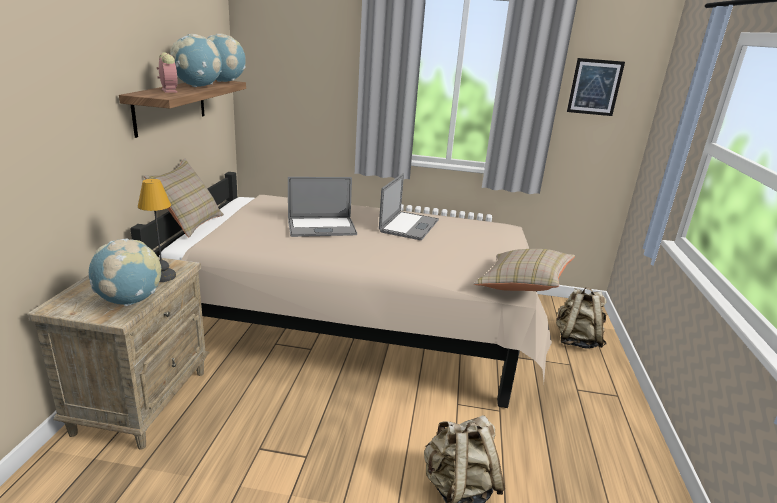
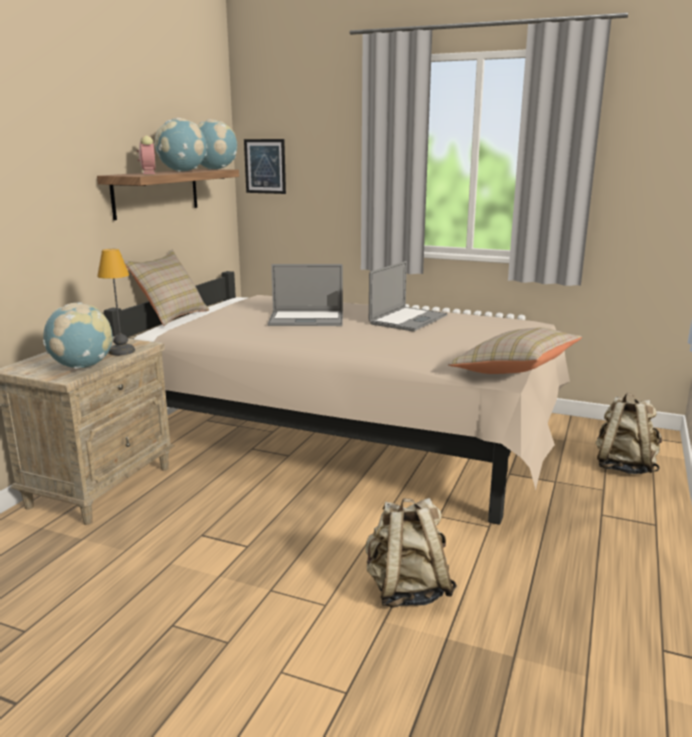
camera: 15 degrees right, 5 degrees down
(595, 87) = (643, 149): picture -> picture (265, 166)

